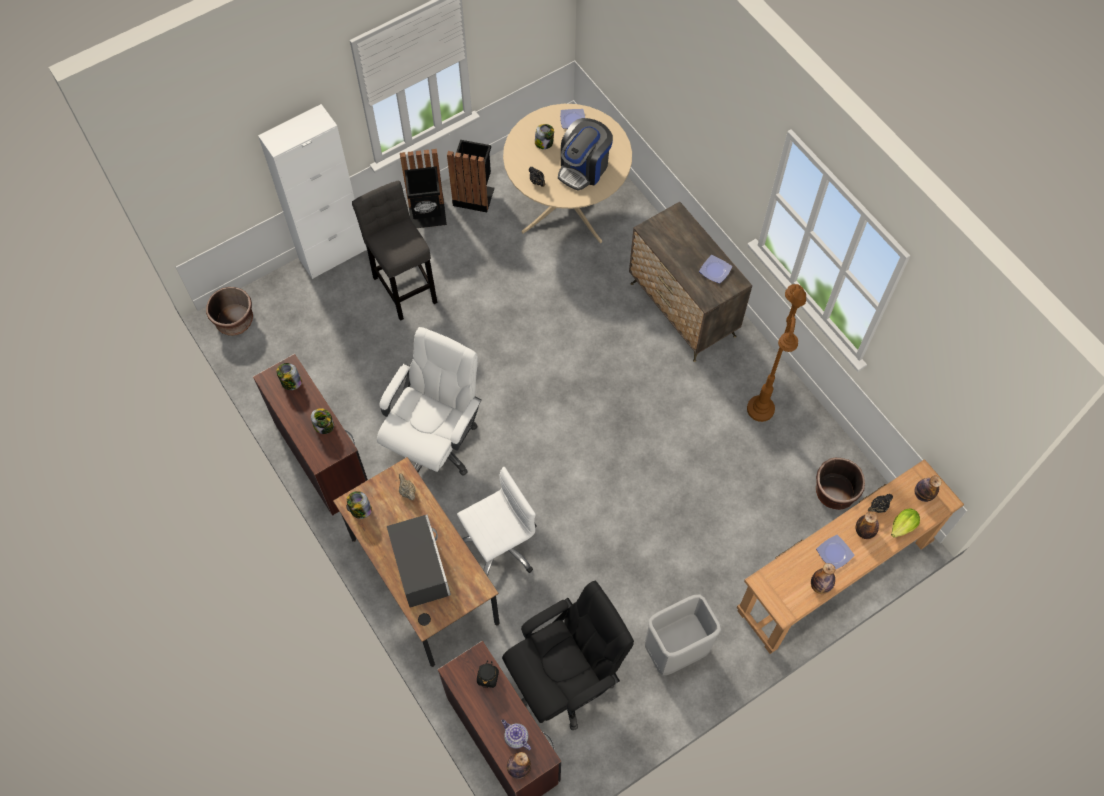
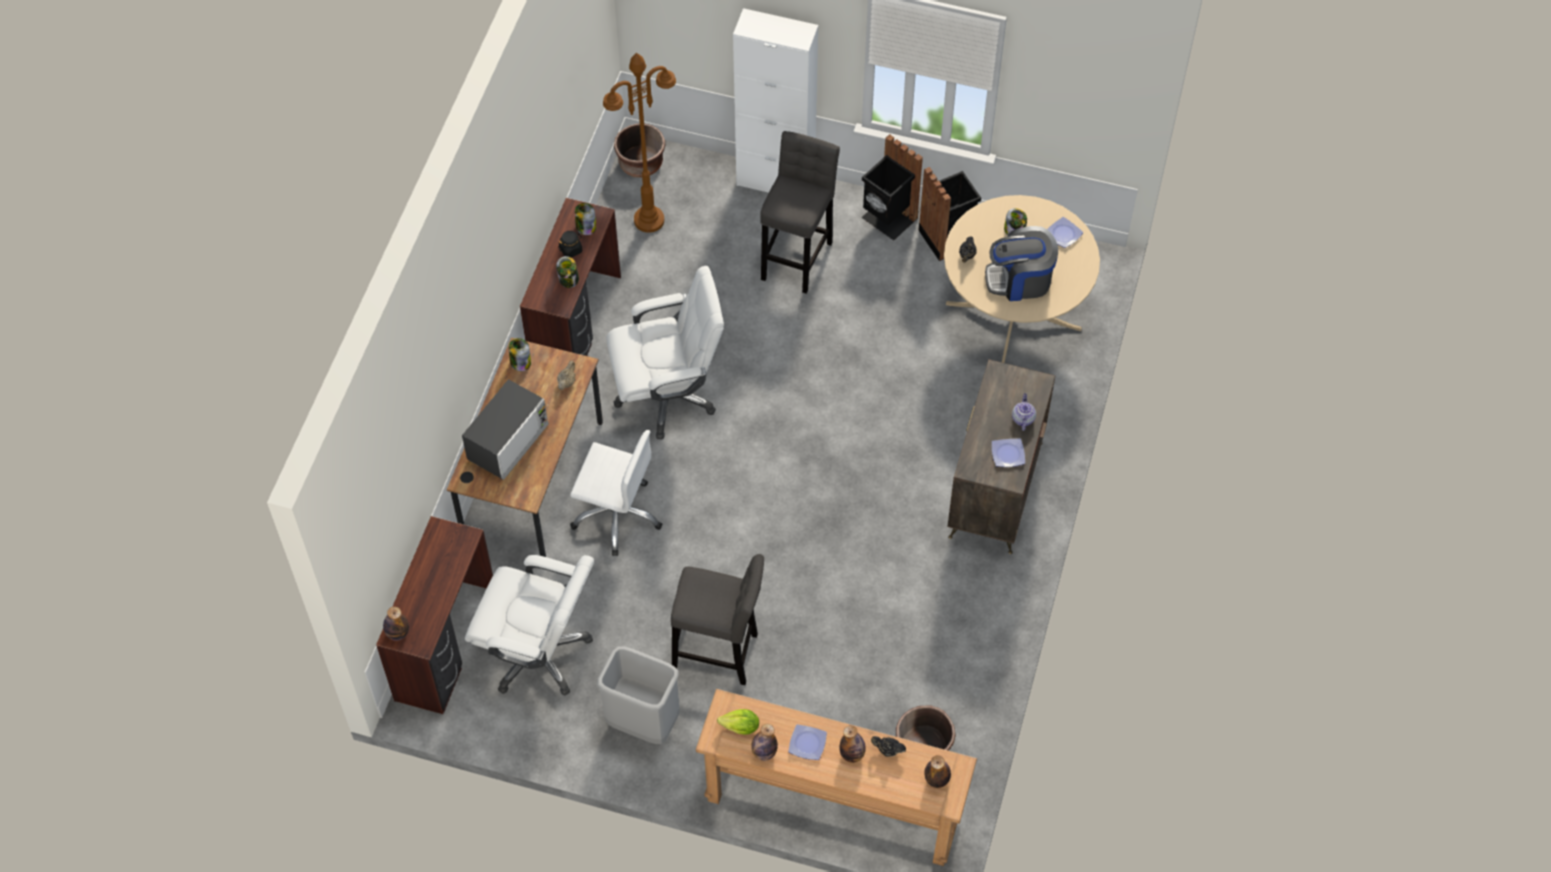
camera: 50 degrees right, 5 degrees down
(488, 677) = (455, 556): black jar -> black jar (571, 250)
(515, 737) = (421, 612): teapot -> teapot (1022, 418)
(564, 679) = (539, 653): black office chair -> white office chair
(664, 561) = (720, 653): none -> grey stool
(760, 408) = (952, 626): brown floor lamp -> brown floor lamp (649, 220)
(903, 526) = (887, 783): lettuce -> lettuce (740, 727)

